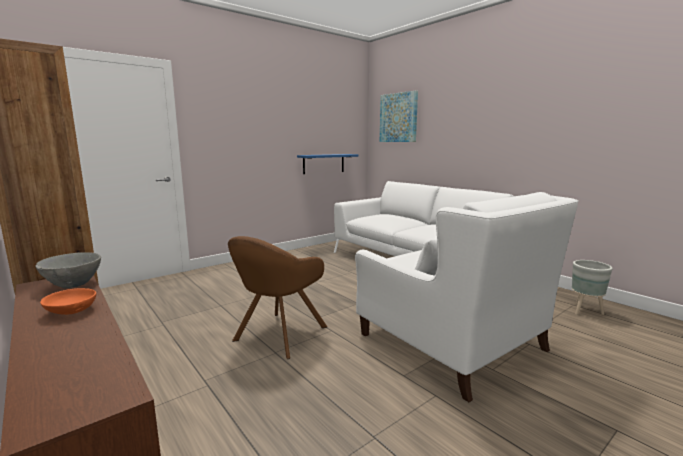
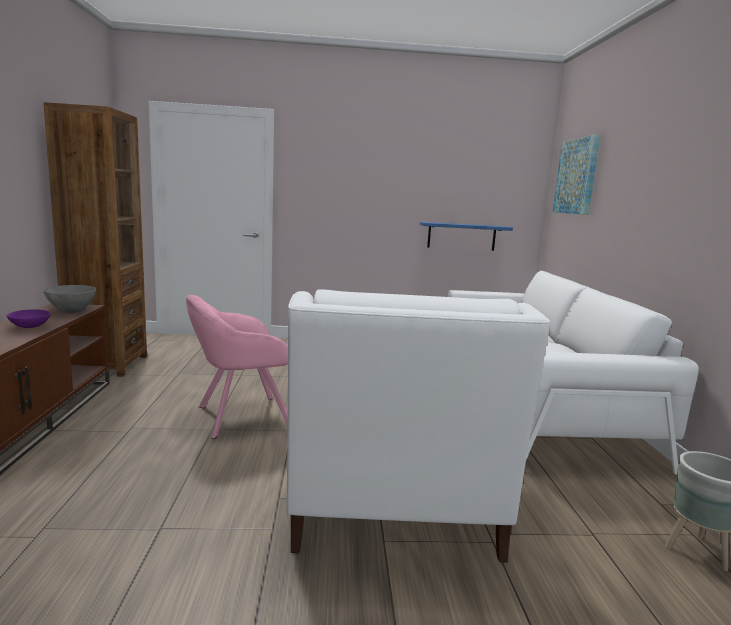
camera: 35 degrees right, 0 degrees up
(72, 311) = (30, 326): orange bowl -> purple bowl
(278, 335) = (238, 416): brown armchair -> pink armchair

